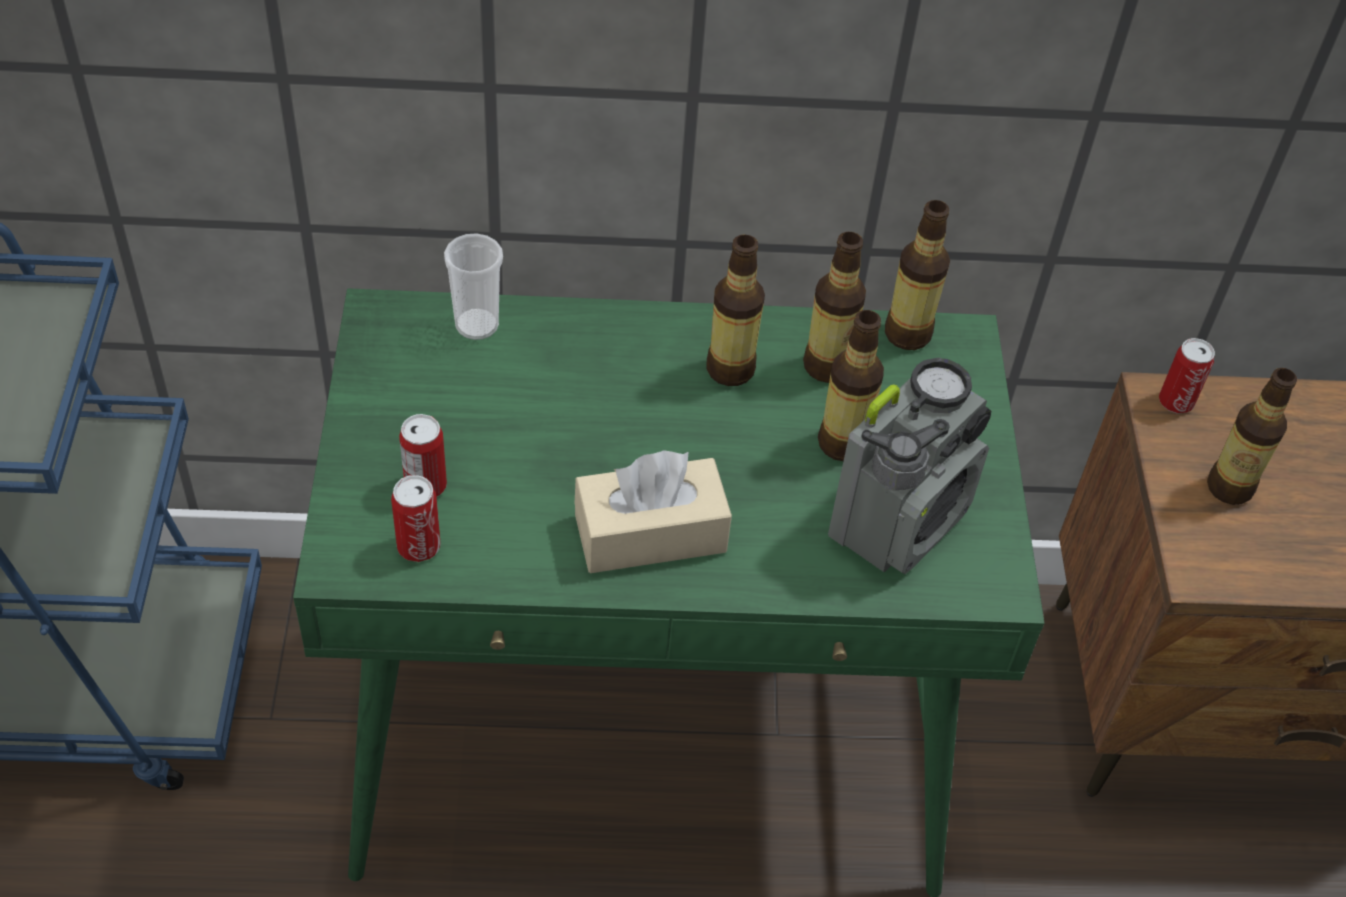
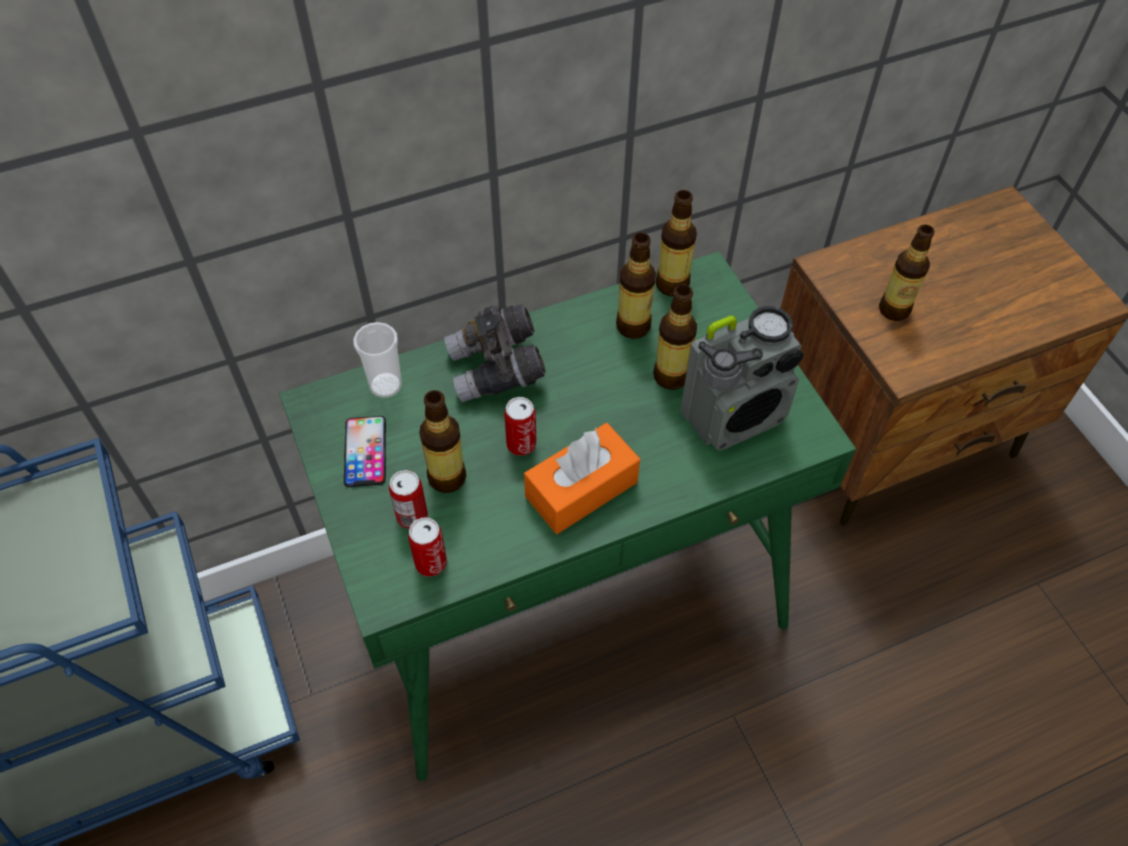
camera: 20 degrees left, 5 degrees up
(411, 391) = (365, 451): none -> phone
(622, 355) = (496, 370): none -> grey binoculars
(650, 533) = (581, 489): beige tissue box -> orange tissue box
(730, 369) = (572, 352): bottle -> bottle (447, 478)
(900, 521) = (735, 415): radio -> radio turned 45 degrees clockwise
(1176, 401) = (835, 265): can -> can (521, 444)

